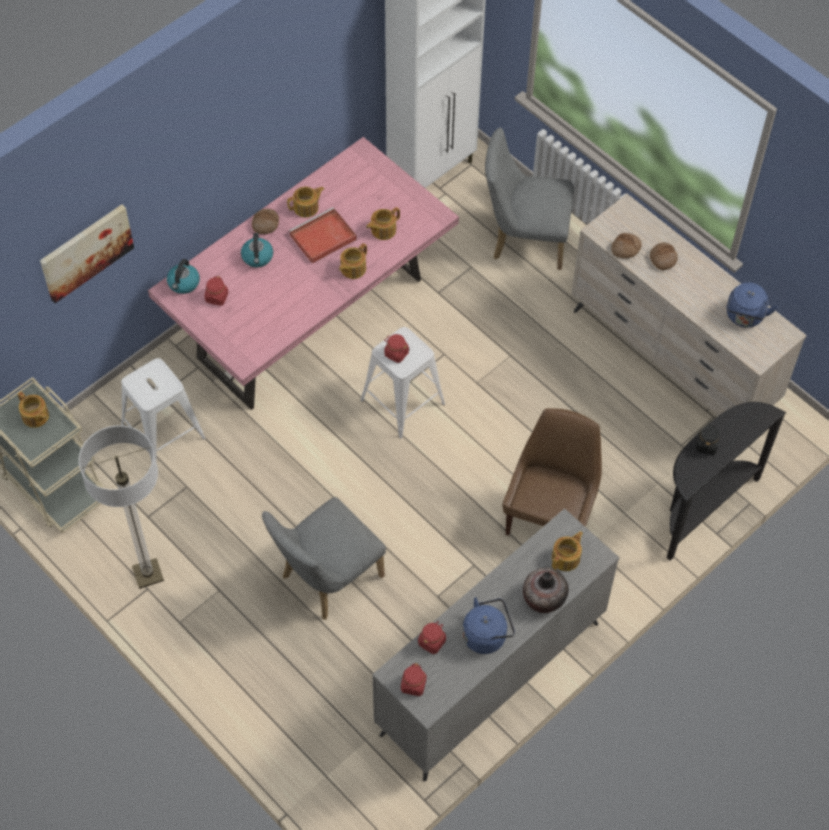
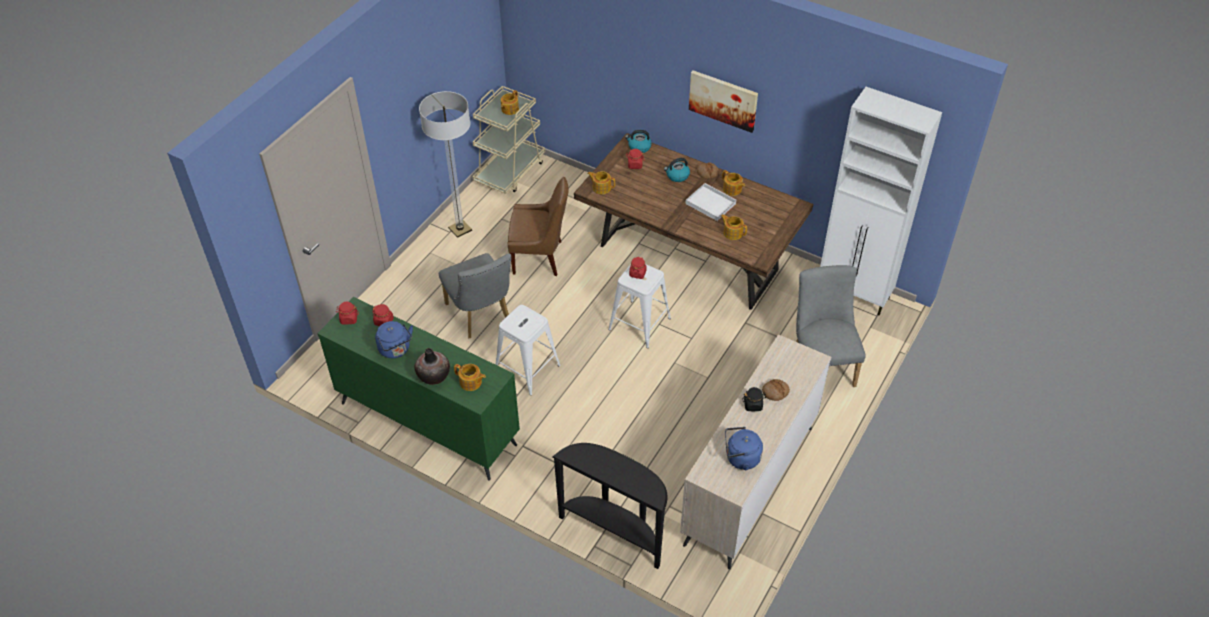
camera: 75 degrees right, 10 degrees down
(86, 252) = (600, 62): picture -> picture (723, 100)
(163, 433) = (566, 209): white stool -> white stool (527, 369)
(310, 318) = (689, 258): pink dining table -> brown dining table
(322, 238) = (709, 203): red tray -> white tray
(326, 580) = (481, 316): grey chair -> grey chair turned 150 degrees counterclockwise
(352, 269) = (690, 225): teapot -> teapot (601, 187)
(489, 678) = (428, 423): grey dresser -> green dresser
(550, 516) = (573, 431): brown chair -> brown chair (540, 257)
(625, 248) = (773, 366): bread -> none
(706, 445) = (608, 459): black jar -> black jar (753, 405)

